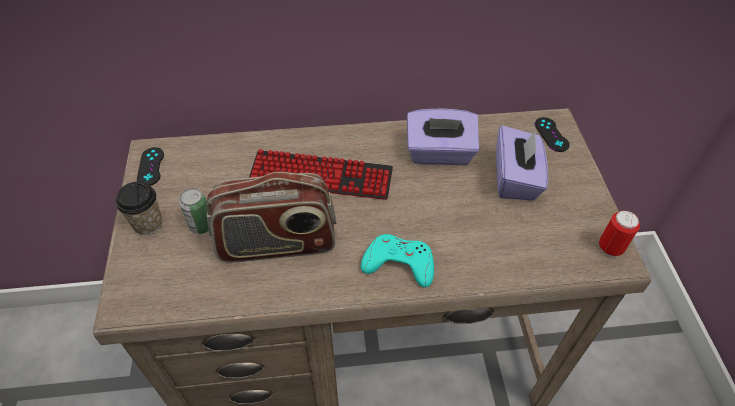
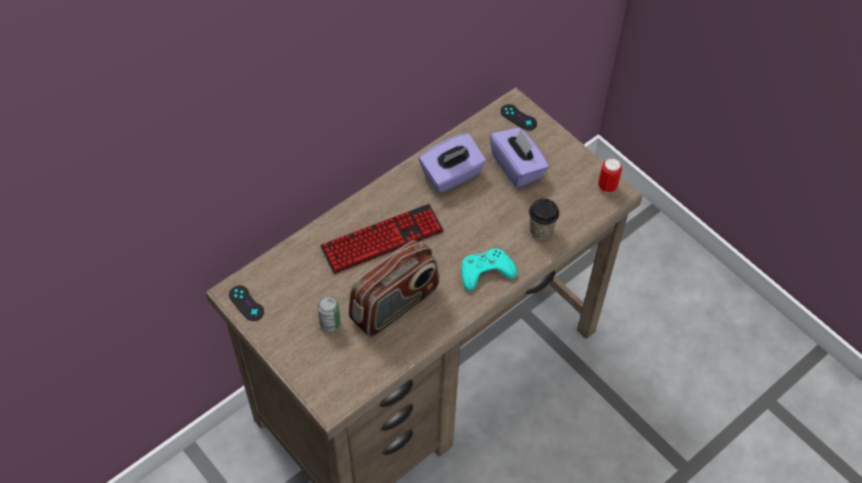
camera: 35 degrees left, 5 degrees up
(148, 224) = (290, 344): cup -> cup (541, 230)

